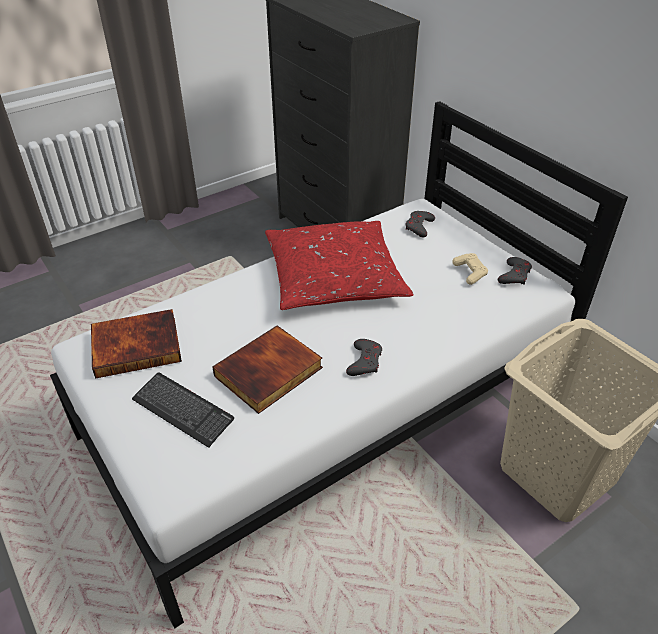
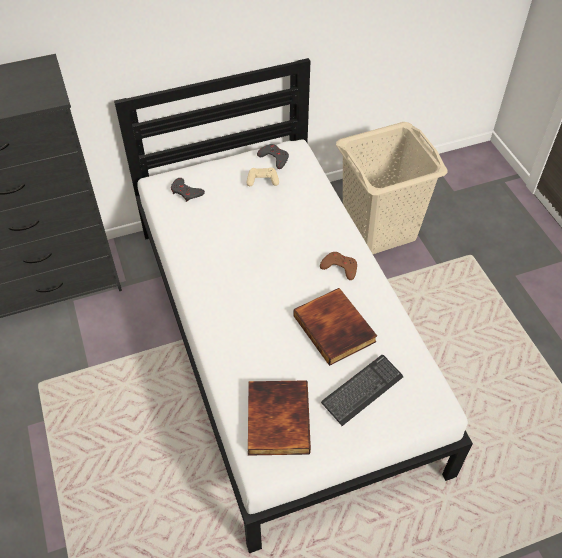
camera: 75 degrees left, 10 degrees up
(334, 277) = (233, 264): red pillow -> none
(364, 361) = (339, 267): grey game controller -> brown game controller

